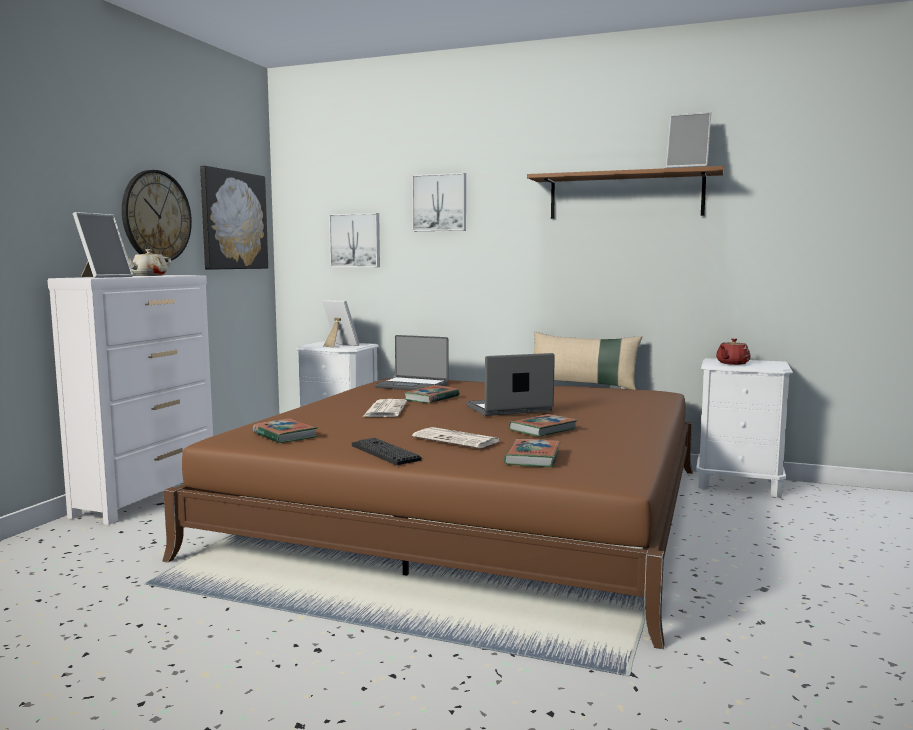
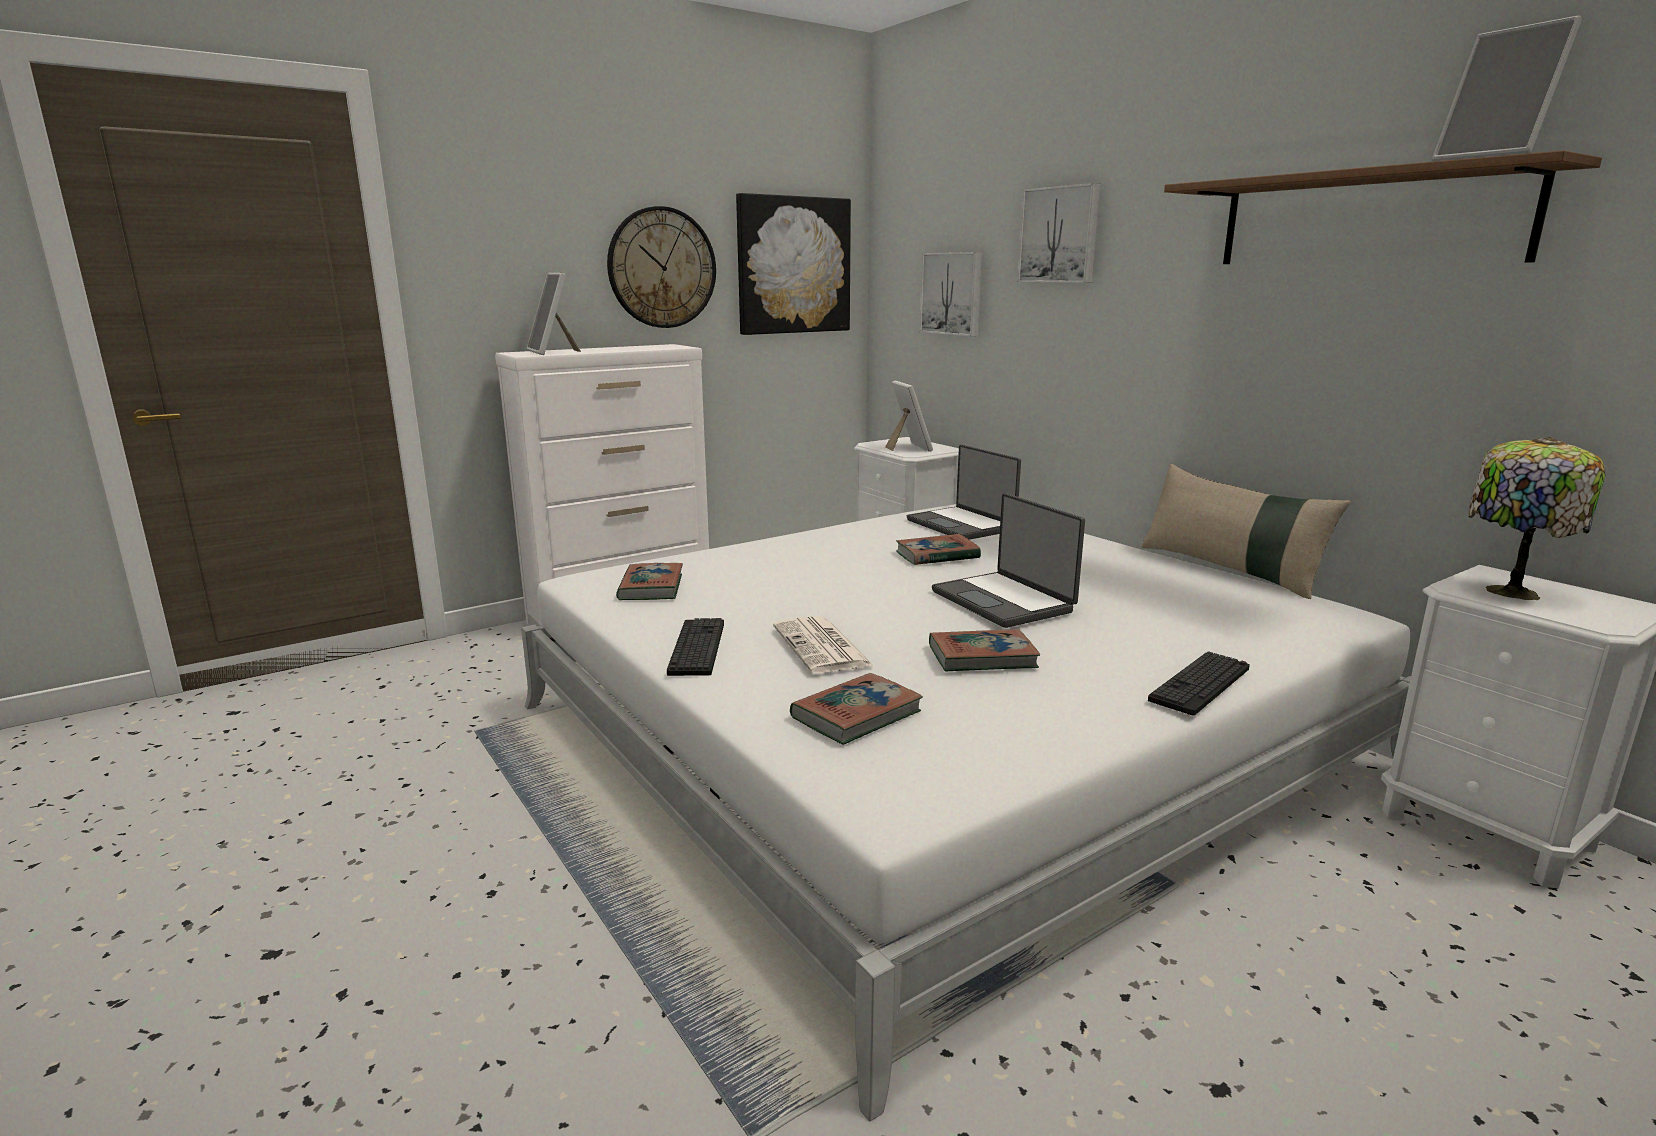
camera: 35 degrees right, 10 degrees up
(104, 277) = (553, 352): picture frame -> picture frame turned 90 degrees clockwise
(149, 276) = (622, 349): beige teapot -> none
(385, 409) = (835, 566): newspaper -> none
(472, 509) = (937, 737): brown bed -> white bed
(509, 409) = (1004, 601): laptop -> laptop turned 135 degrees counterclockwise
(650, 422) = (1200, 684): none -> keyboard
(732, 363) = (1508, 592): red teapot -> table lamp

